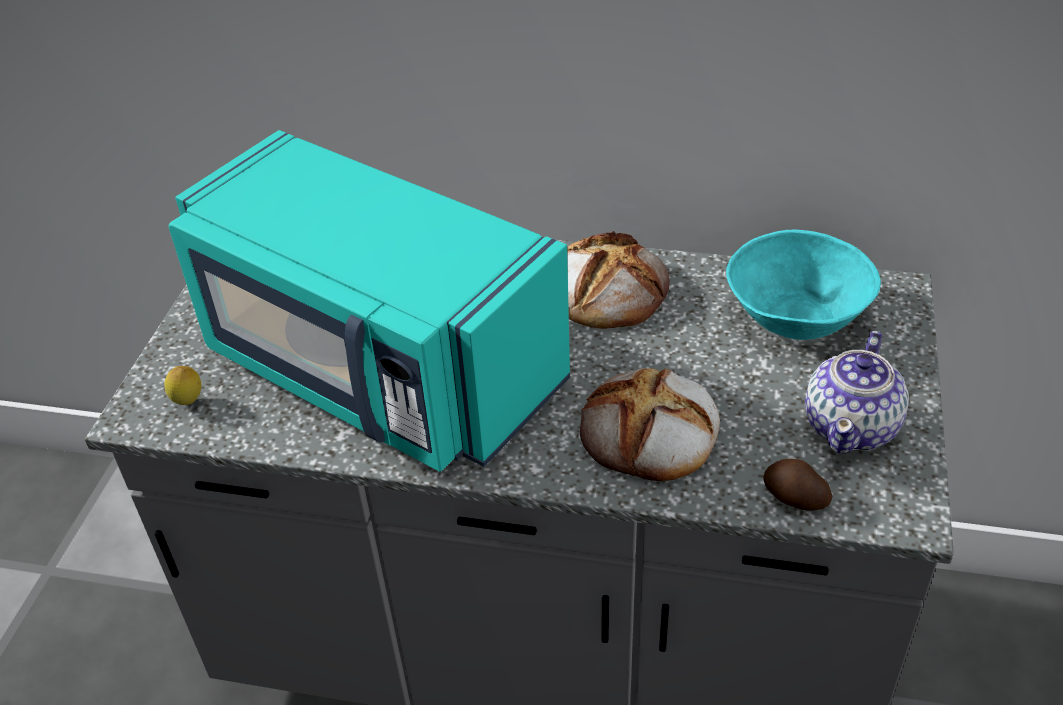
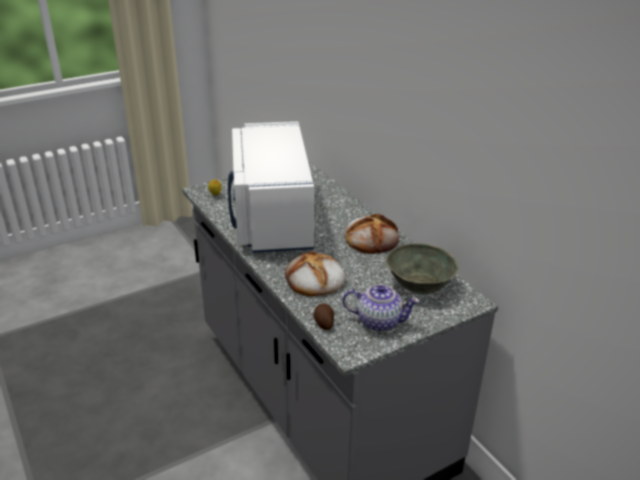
camera: 45 degrees right, 10 degrees down
(378, 370) = (271, 217): turquoise microwave -> white microwave
(797, 319) = (419, 285): turquoise bowl -> grey bowl
(852, 426) = (378, 321): teapot -> teapot turned 150 degrees counterclockwise

